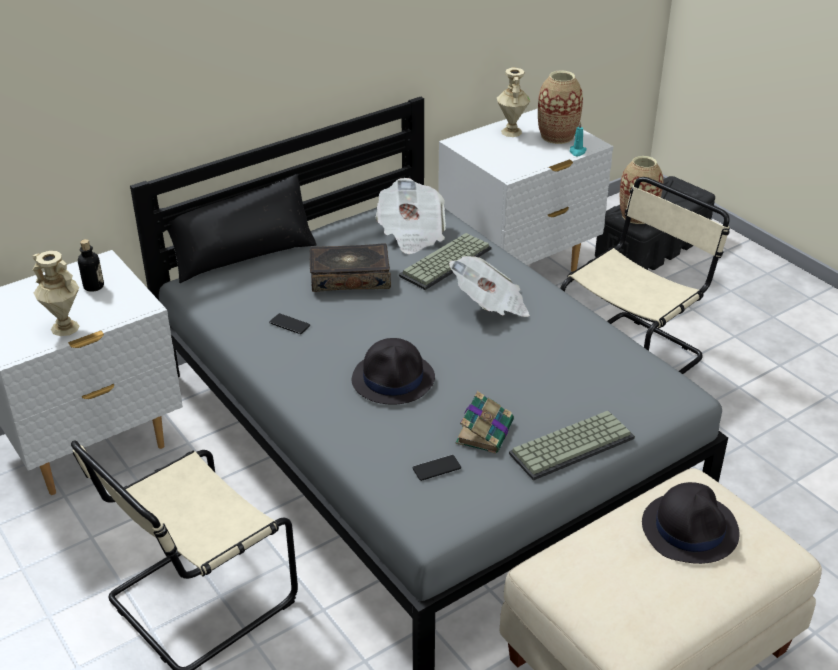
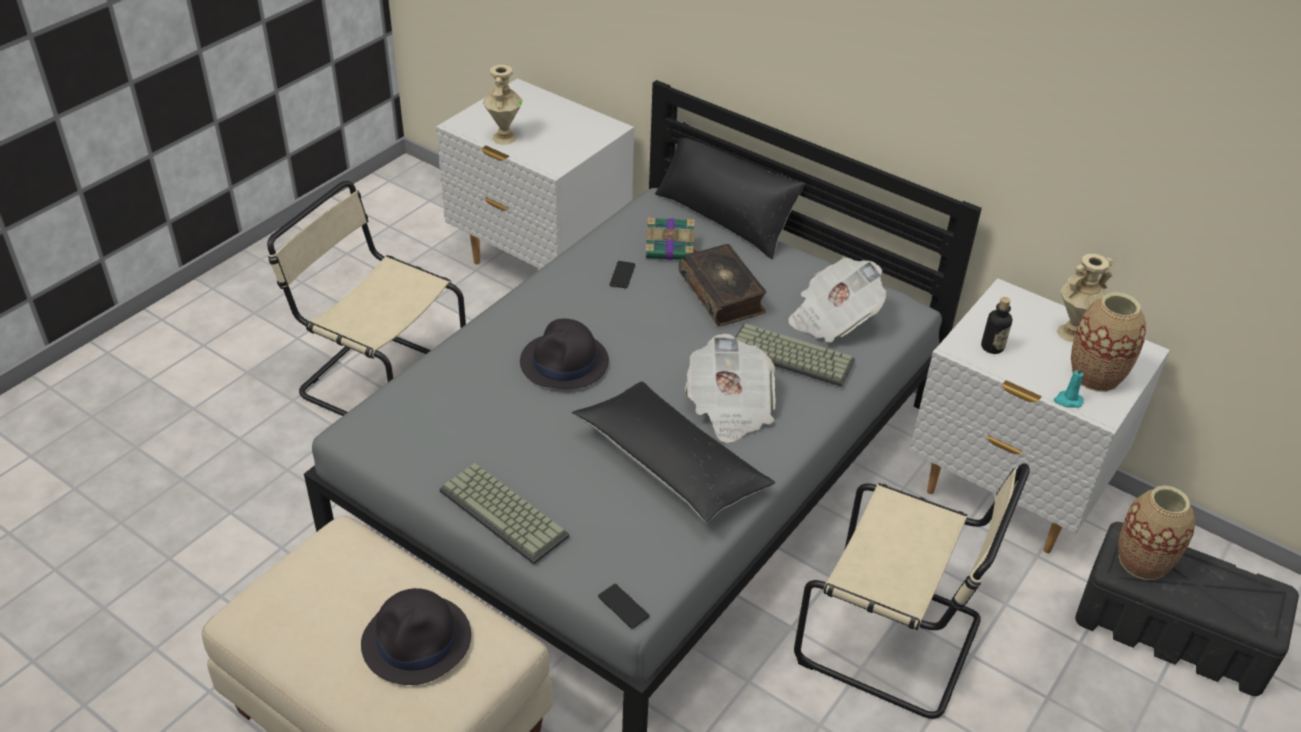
camera: 70 degrees right, 5 degrees up
(93, 286) = (571, 134): bottle -> bottle (992, 347)
(436, 468) = (438, 419): phone -> phone (623, 606)
(485, 431) = (507, 444): book -> book (671, 249)
(542, 347) = (671, 464): none -> black pillow

